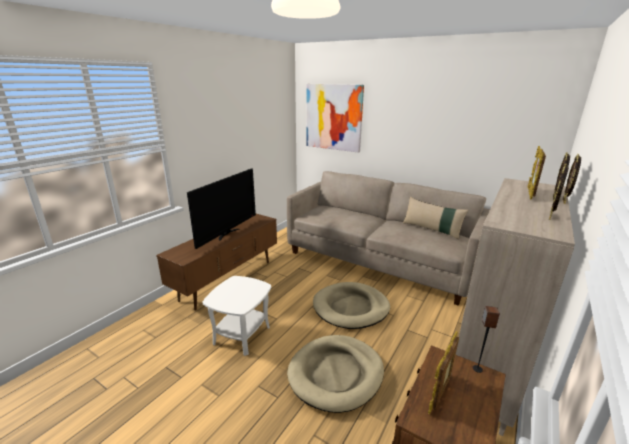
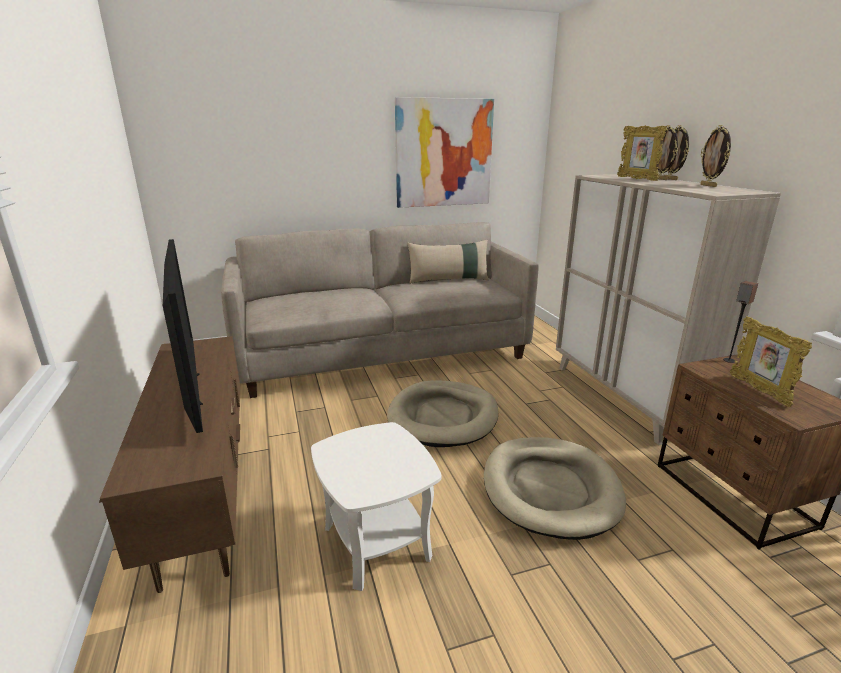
camera: 50 degrees left, 0 degrees up
(333, 117) = (224, 137): picture -> picture (444, 153)

